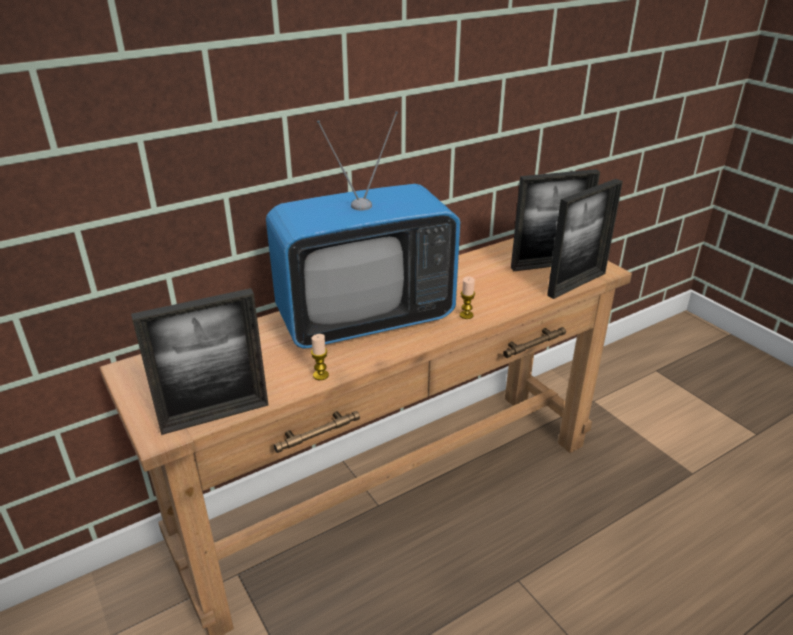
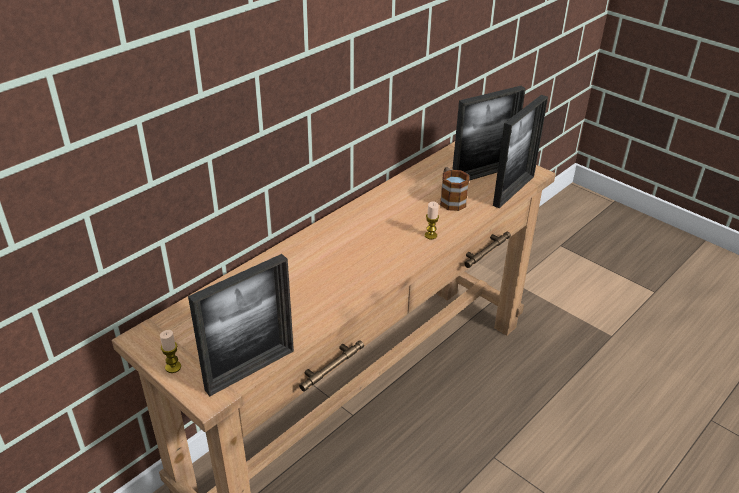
camera: 15 degrees left, 5 degrees up
(320, 375) = (327, 314): candle -> candle (173, 367)
(365, 319) = (342, 253): television -> none
(503, 284) = (450, 199): none -> mug

